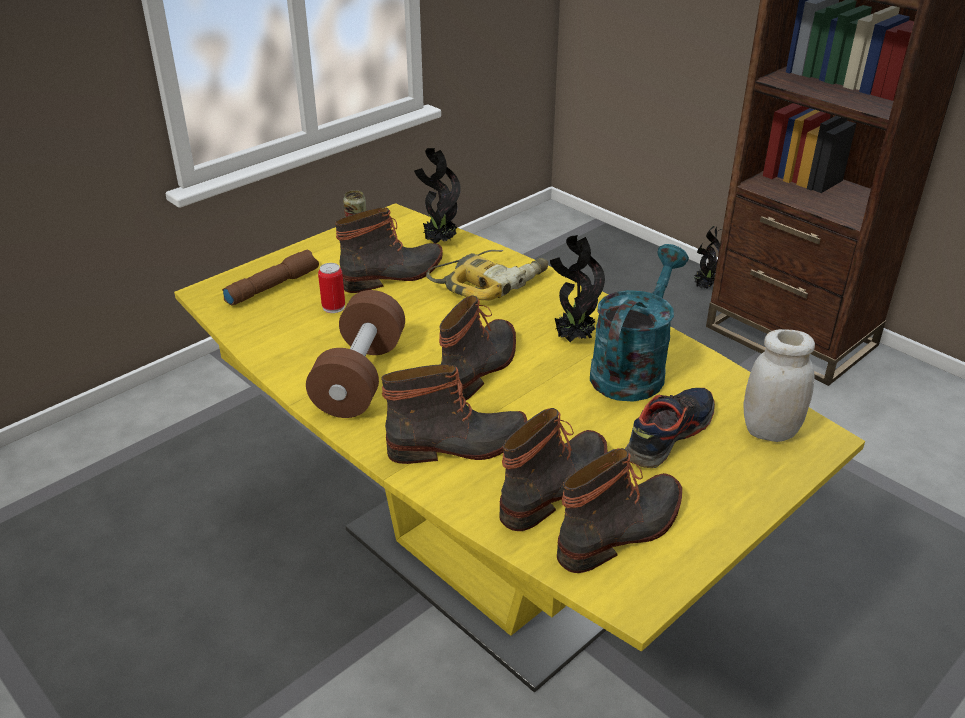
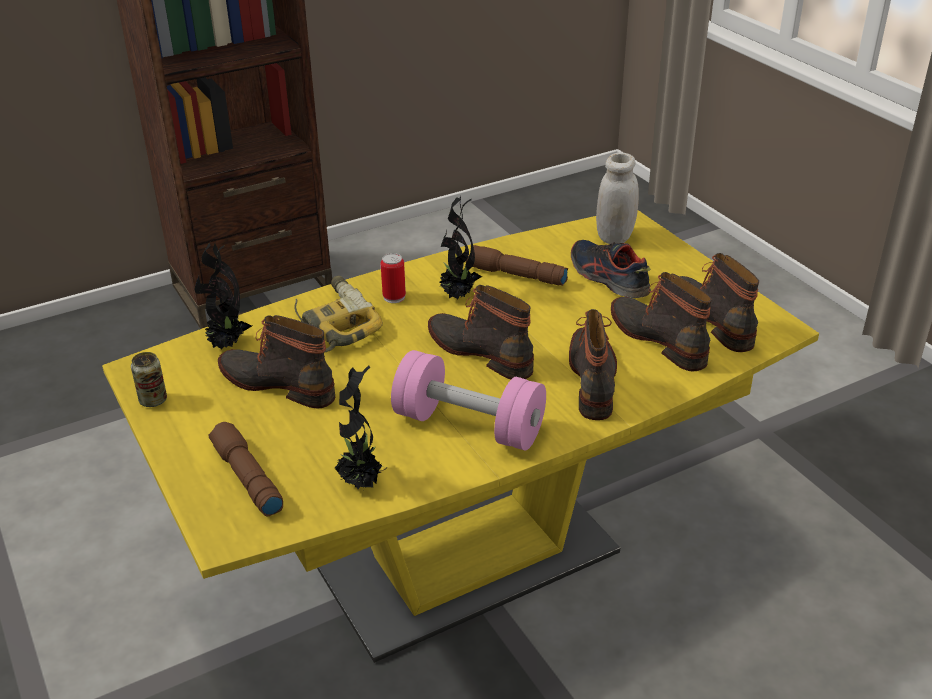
camera: 75 degrees left, 0 degrees up
(333, 307) = (323, 432): can -> can (394, 297)
(360, 377) = (468, 425): brown dumbbell -> pink dumbbell
(394, 275) = (279, 383): boot -> boot turned 45 degrees counterclockwise
(632, 368) = (515, 276): turquoise watering can -> brown flashlight
(704, 287) = (136, 314): potted plant -> potted plant (362, 483)

